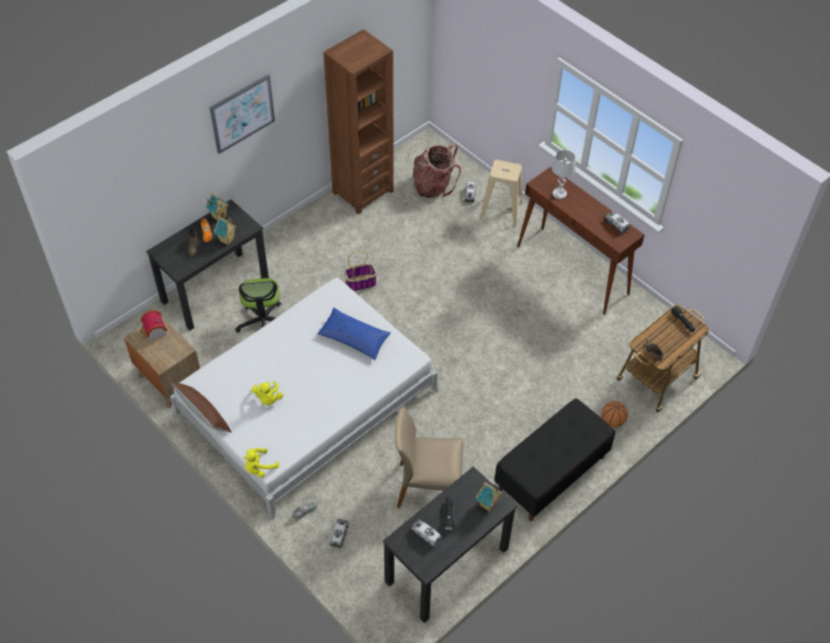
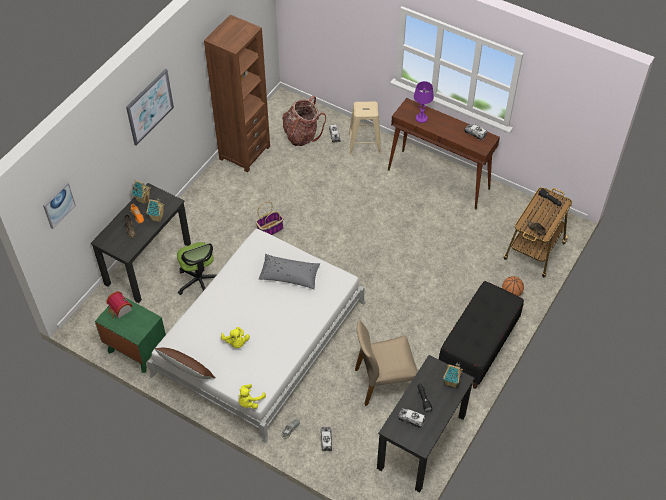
camera: 15 degrees left, 0 degrees up
(107, 199) = (58, 205): none -> picture
(169, 380) = (136, 349): brown nightstand -> green nightstand
(354, 338) = (289, 275): blue pillow -> grey pillow
(559, 194) = (421, 118): white table lamp -> purple table lamp

